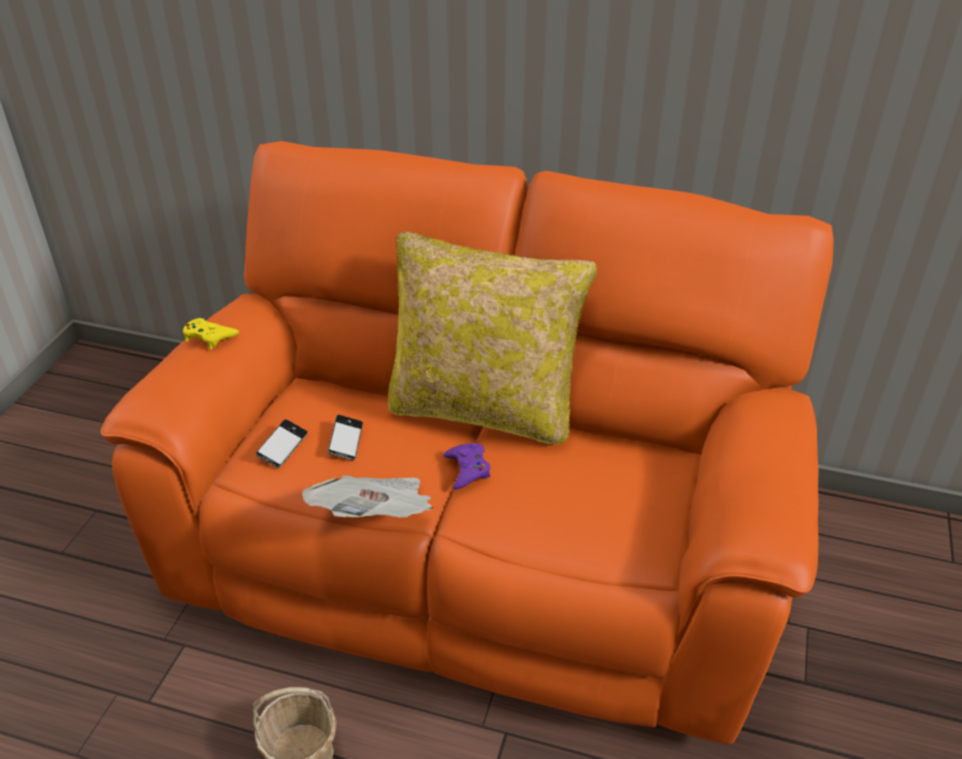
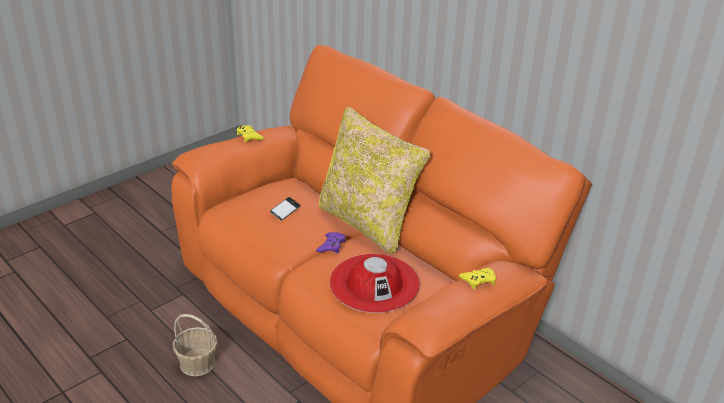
camera: 30 degrees right, 5 degrees down
(282, 447) = (254, 202): phone -> none
(376, 518) = (268, 249): newspaper -> none
(584, 503) = (374, 283): none -> red hat
(761, 437) = (478, 280): none -> yellow game controller

